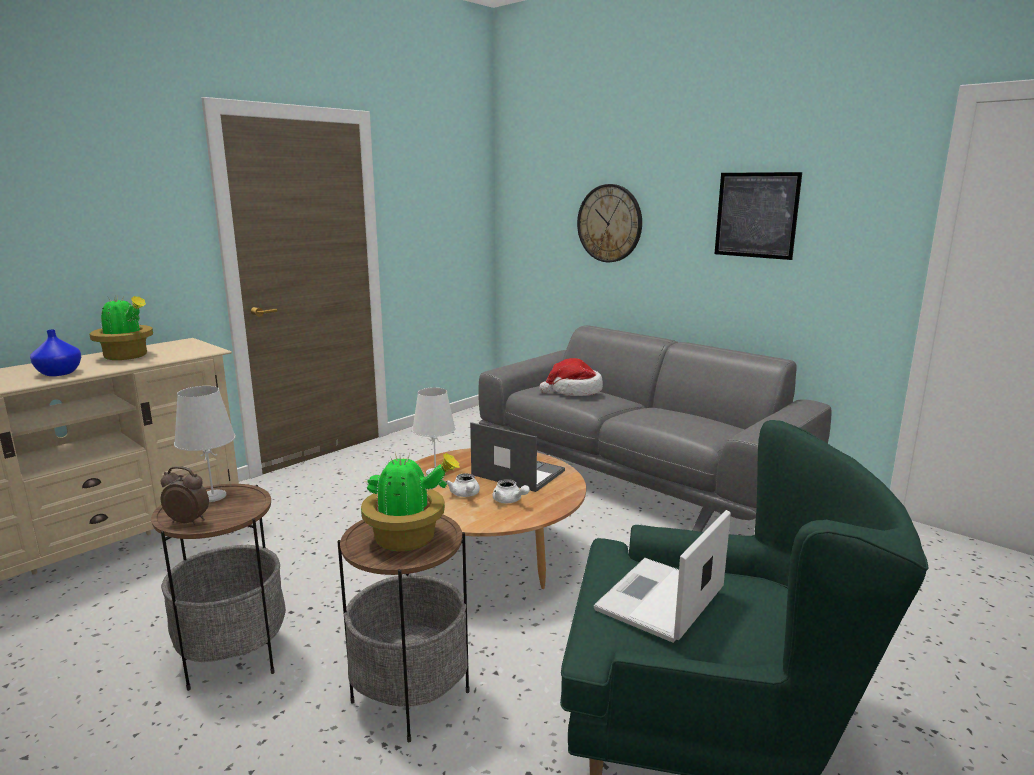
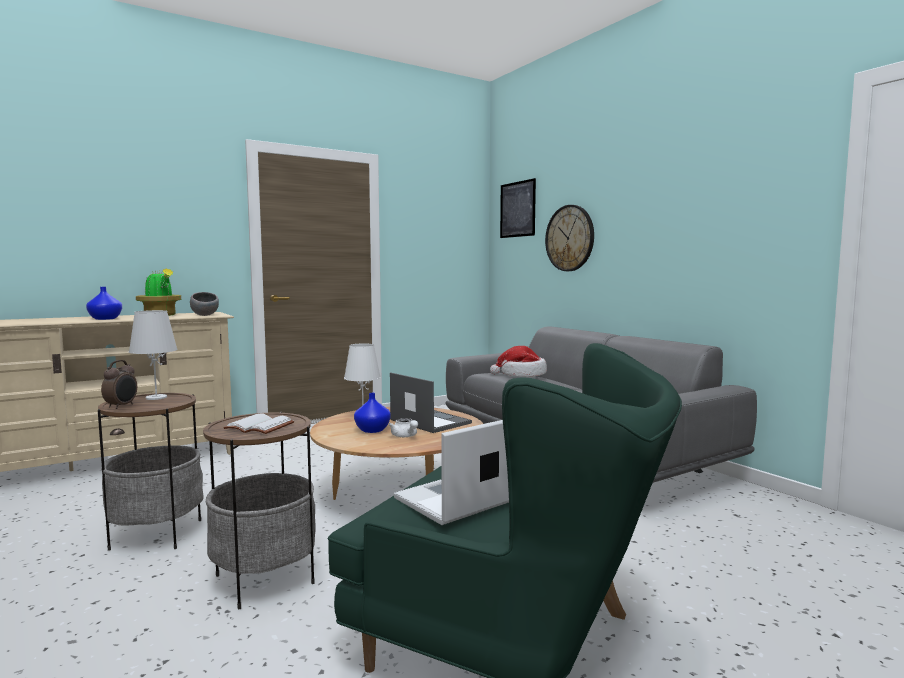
camera: 15 degrees right, 10 degrees down
(188, 521) = (122, 406): alarm clock -> alarm clock turned 75 degrees clockwise
(191, 352) = (205, 315): none -> grey bowl
(408, 539) = (261, 426): potted plant -> white book
(465, 495) = (373, 430): white teapot -> blue vase
(756, 215) = (684, 216): picture -> picture (517, 209)

